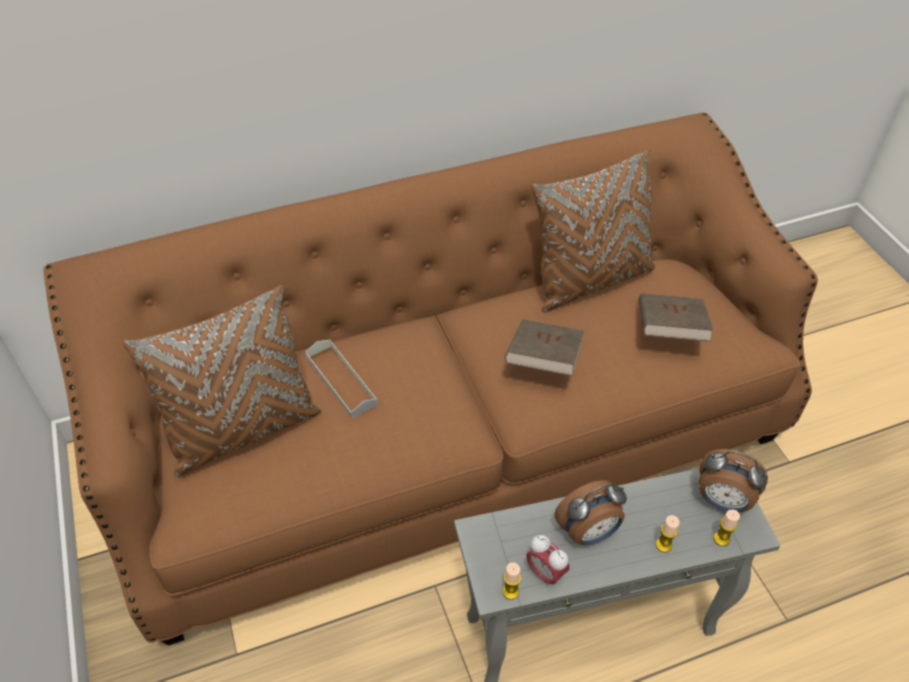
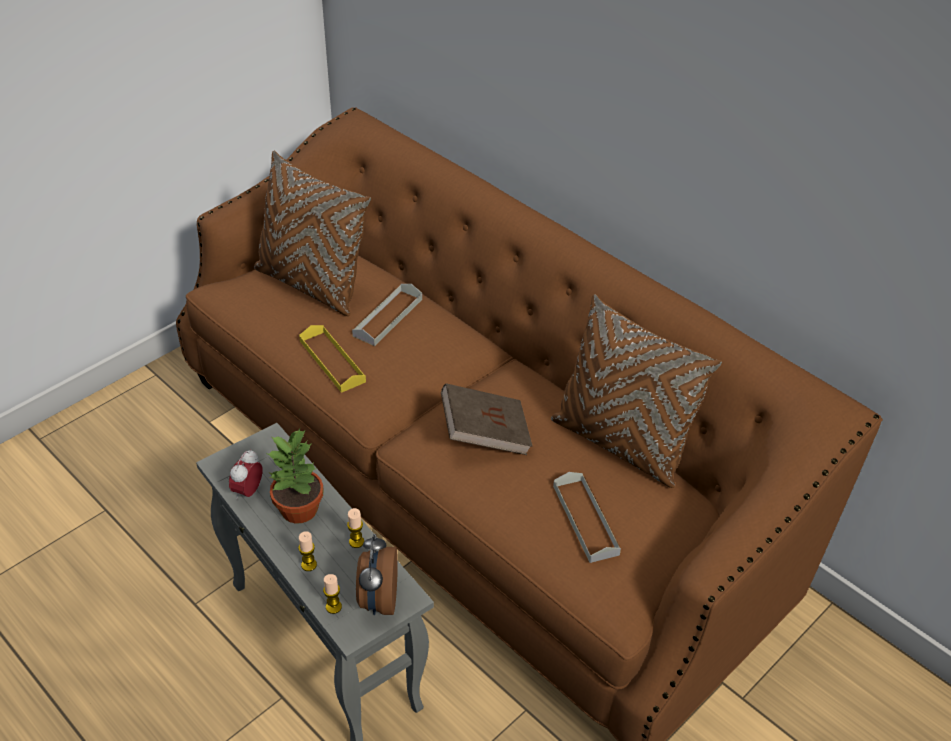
camera: 65 degrees right, 5 degrees down
(379, 447) = (332, 361): none -> yellow tray
(510, 591) = (223, 474): candle -> candle (356, 542)
(588, 532) = (300, 509): alarm clock -> potted plant
(669, 331) = (585, 520): brown book -> grey tray

